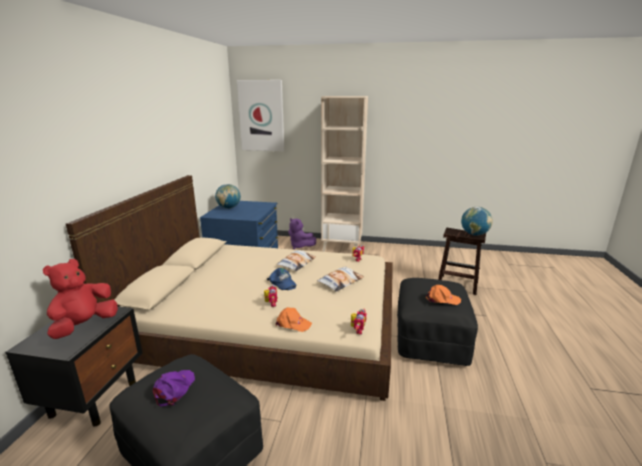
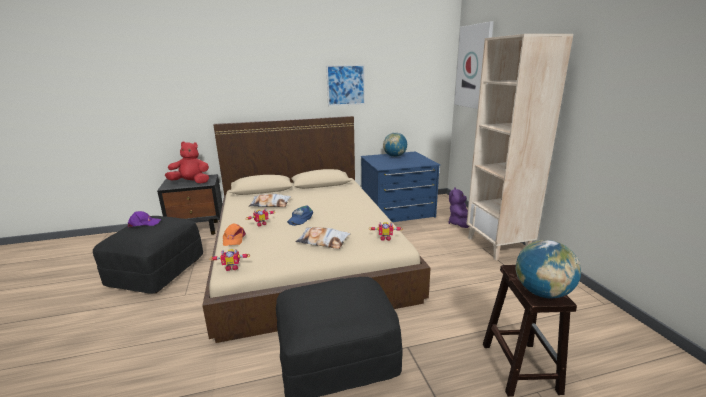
camera: 65 degrees right, 0 degrees up
(178, 141) = (346, 85): none -> picture
(296, 263) = (345, 215): pillow -> pillow (270, 204)
(442, 299) = (310, 303): orange cap -> none

